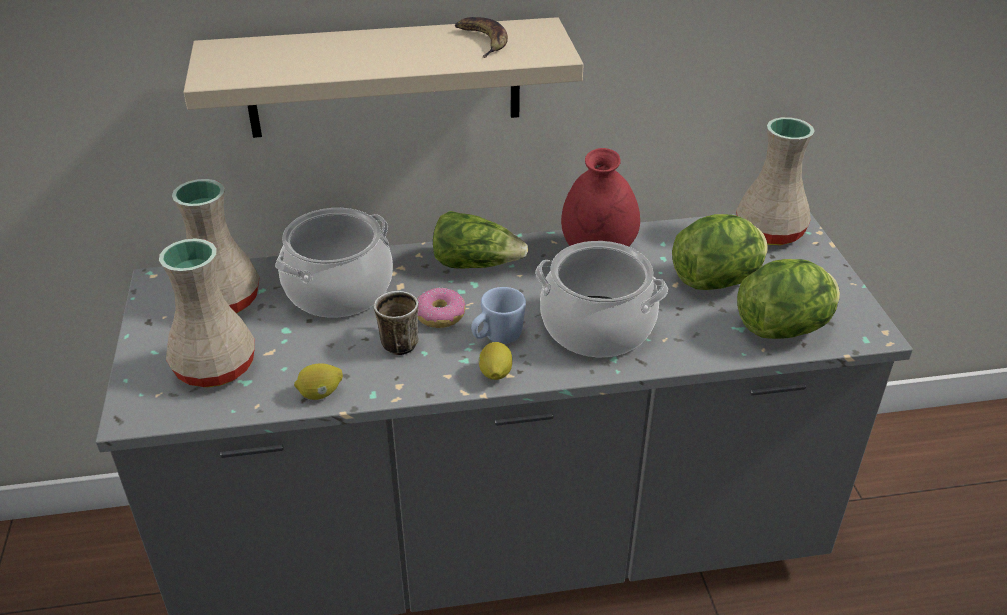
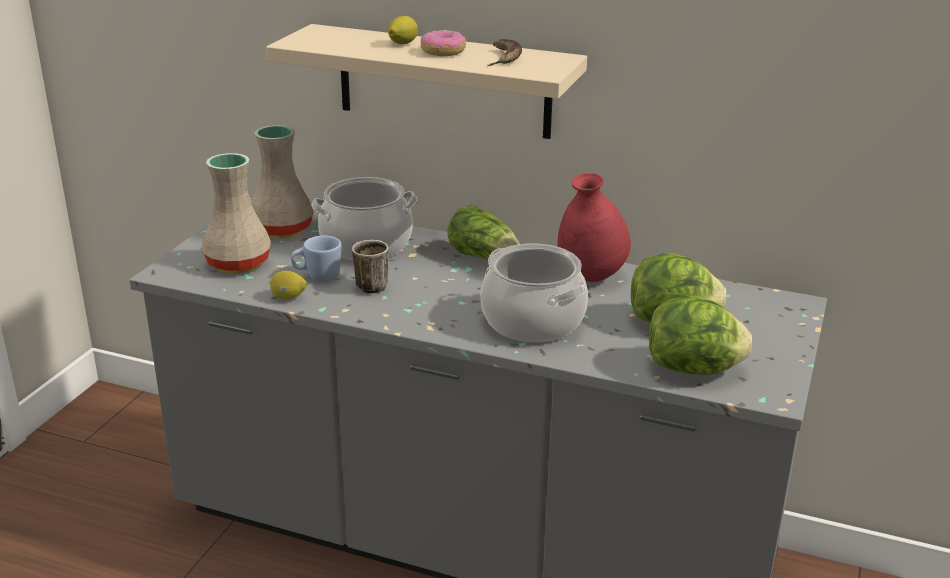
camera: 30 degrees right, 10 degrees down
(440, 315) = (421, 279): donut -> donut (443, 52)
(495, 374) = (420, 324): lemon -> lemon (402, 44)
(497, 338) = (447, 304): blue mug -> blue mug (317, 277)
(769, 231) = (766, 304): beige vase -> none

